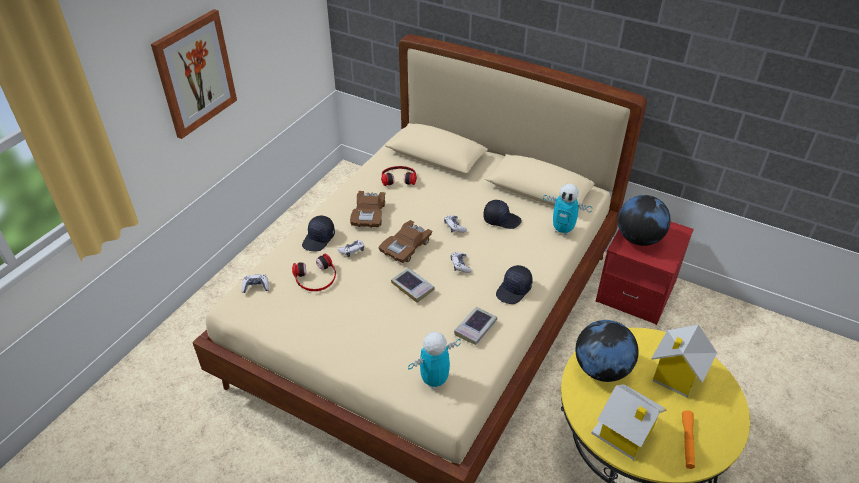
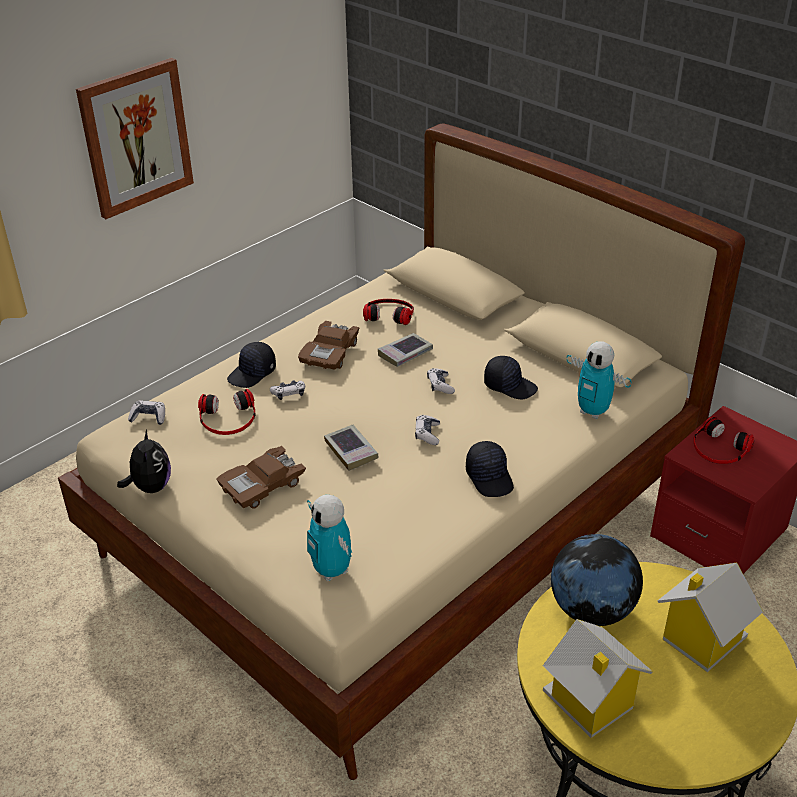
camera: 15 degrees right, 5 degrees down
(278, 341) = (150, 487): none -> plush toy
(406, 247) = (362, 399): brown toy car -> brown toy car (262, 485)
(434, 381) = (332, 571): toy robot -> toy robot turned 105 degrees counterclockwise
(475, 328) = (415, 515): book -> book (405, 353)
(514, 290) = (490, 477): black cap -> black cap turned 75 degrees counterclockwise
(638, 239) = (719, 448): globe -> headphones
(687, 442) = (683, 732): orange flashlight -> none

